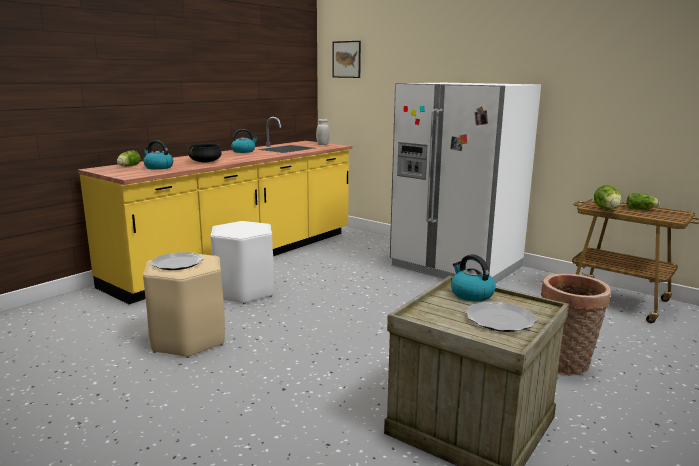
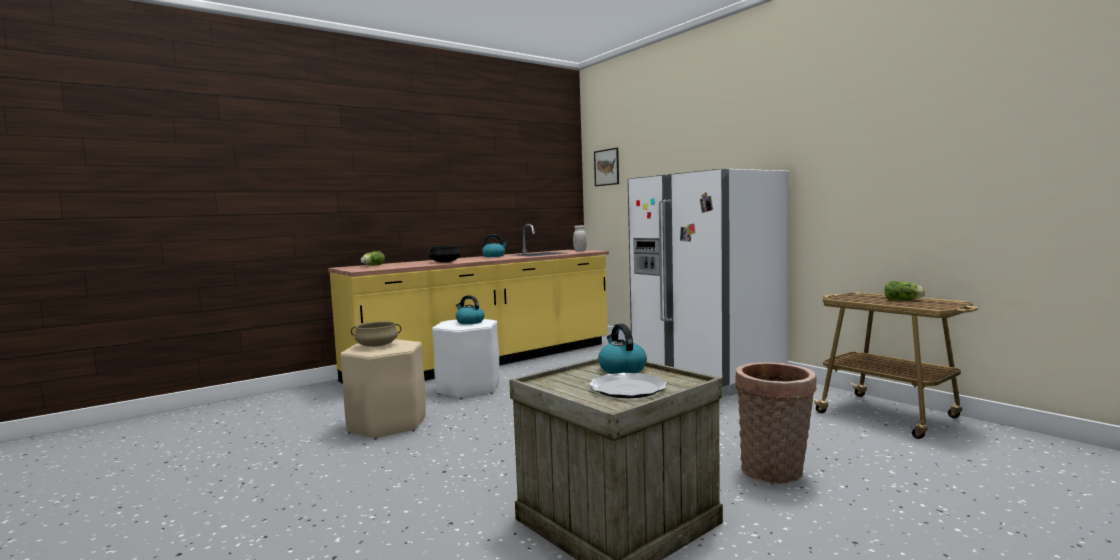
camera: 15 degrees right, 10 degrees down
(158, 167) = (396, 265): kettle -> kettle (469, 322)
(177, 263) = (377, 345): plate -> beige cooking pot
(607, 209) = (857, 300): lettuce -> none

